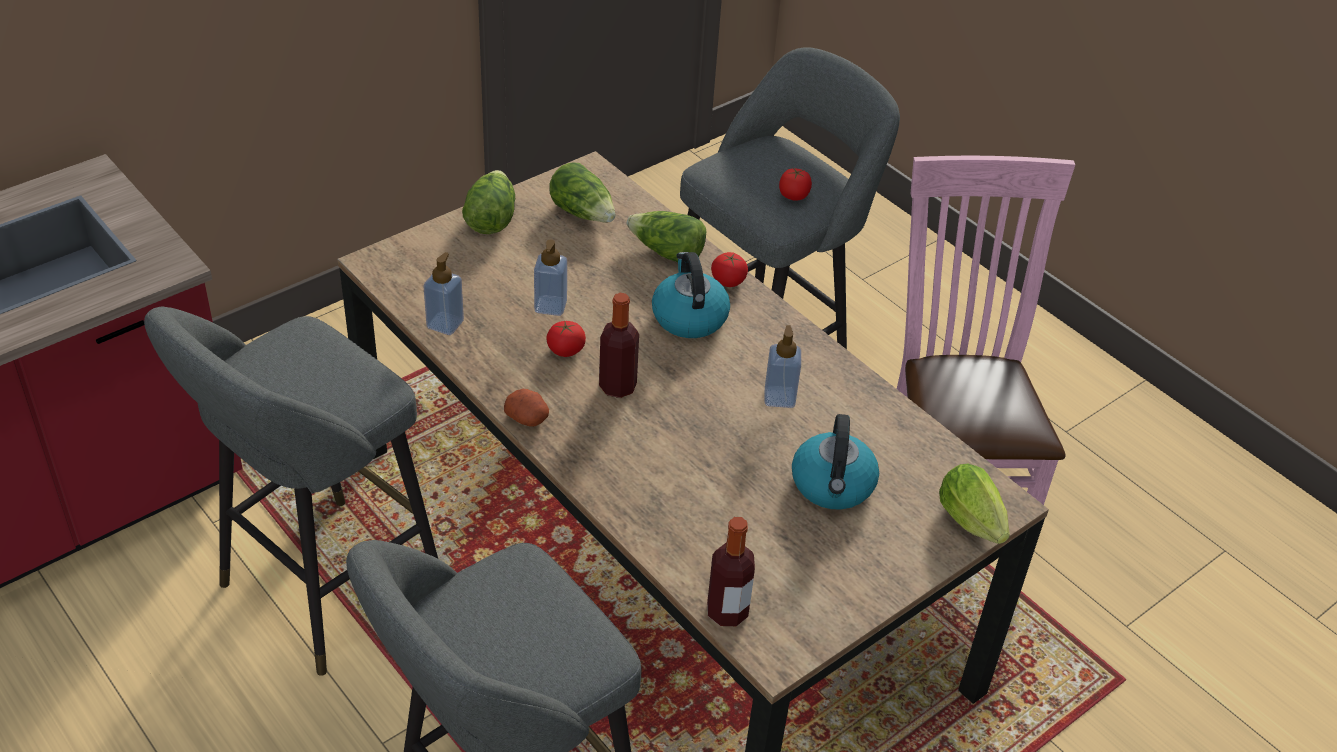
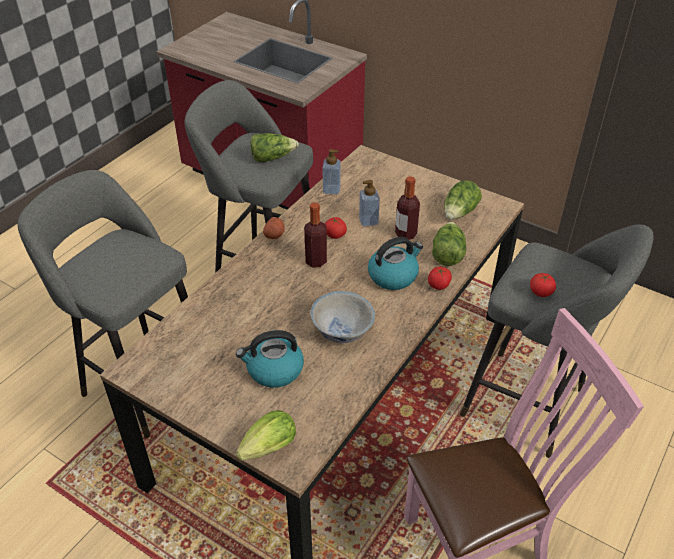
camera: 75 degrees right, 0 degrees up
(490, 218) = (429, 181): lettuce -> lettuce (272, 157)
(727, 612) = (156, 343): bottle -> bottle (406, 234)
(779, 397) = (342, 330): soap dispenser -> white bowl

